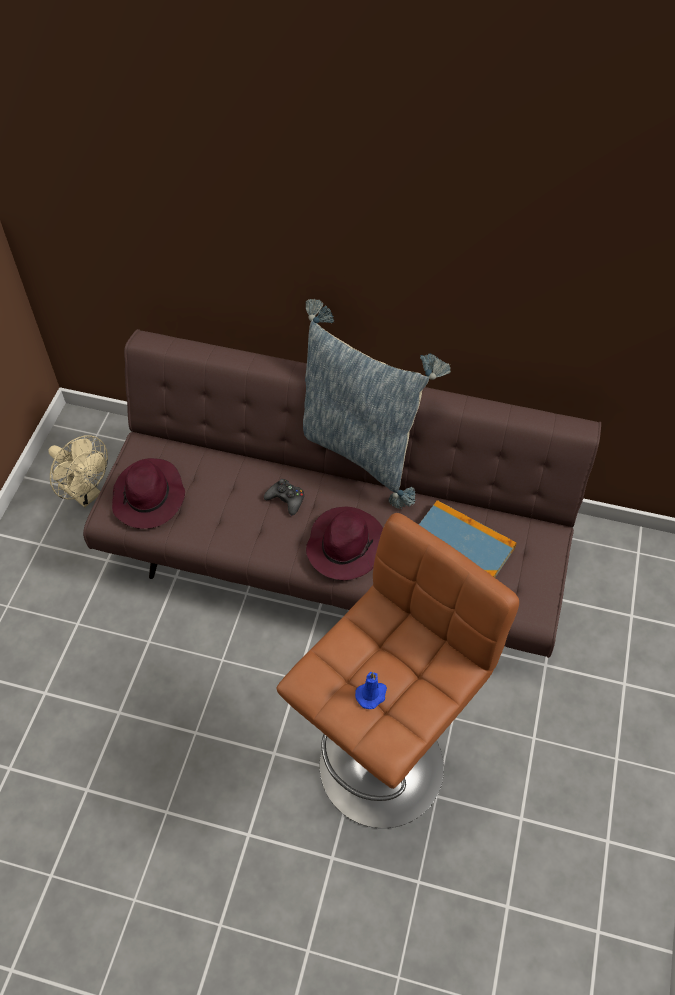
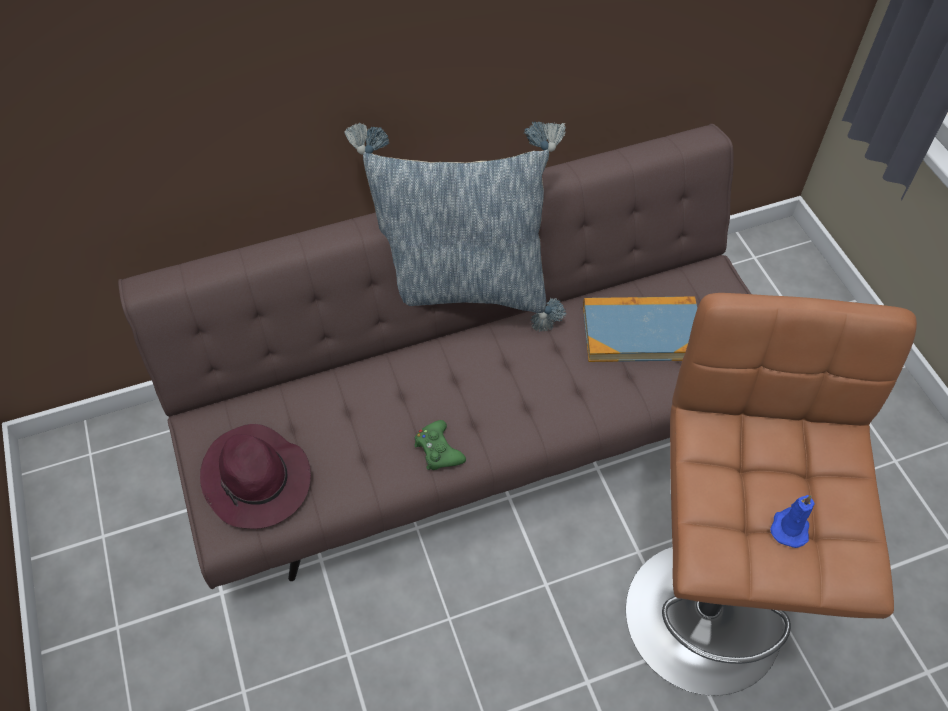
camera: 35 degrees left, 0 degrees up
(86, 494) = (131, 531): beige fan -> none
(265, 543) = (438, 450): none -> green game controller
(286, 499) = (421, 389): black game controller -> none
(345, 545) = (526, 400): purple hat -> none

